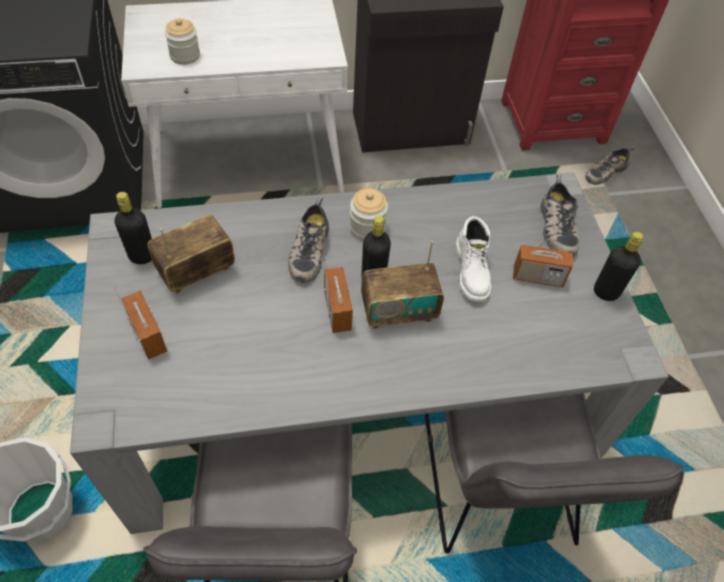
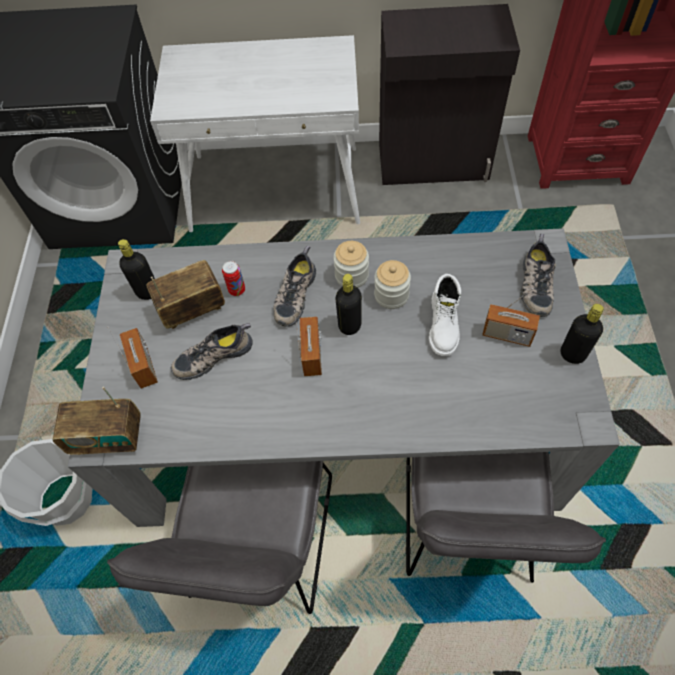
camera: 15 degrees right, 5 degrees up
(185, 56) = (209, 97): jar -> jar (391, 295)
(244, 249) = (237, 290): none -> can
(398, 311) = (368, 359): radio -> radio (108, 437)
(605, 171) = (623, 213): shoe -> shoe (213, 355)

